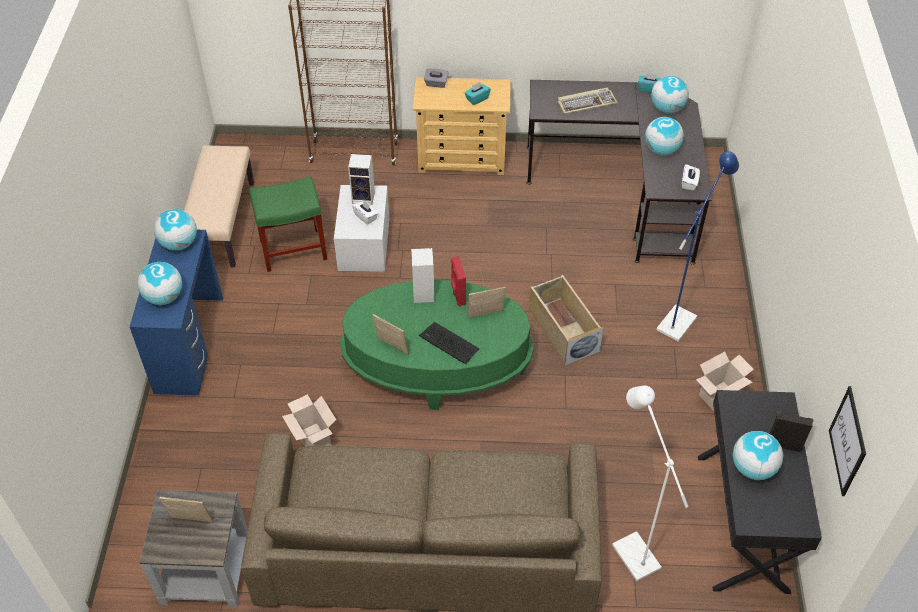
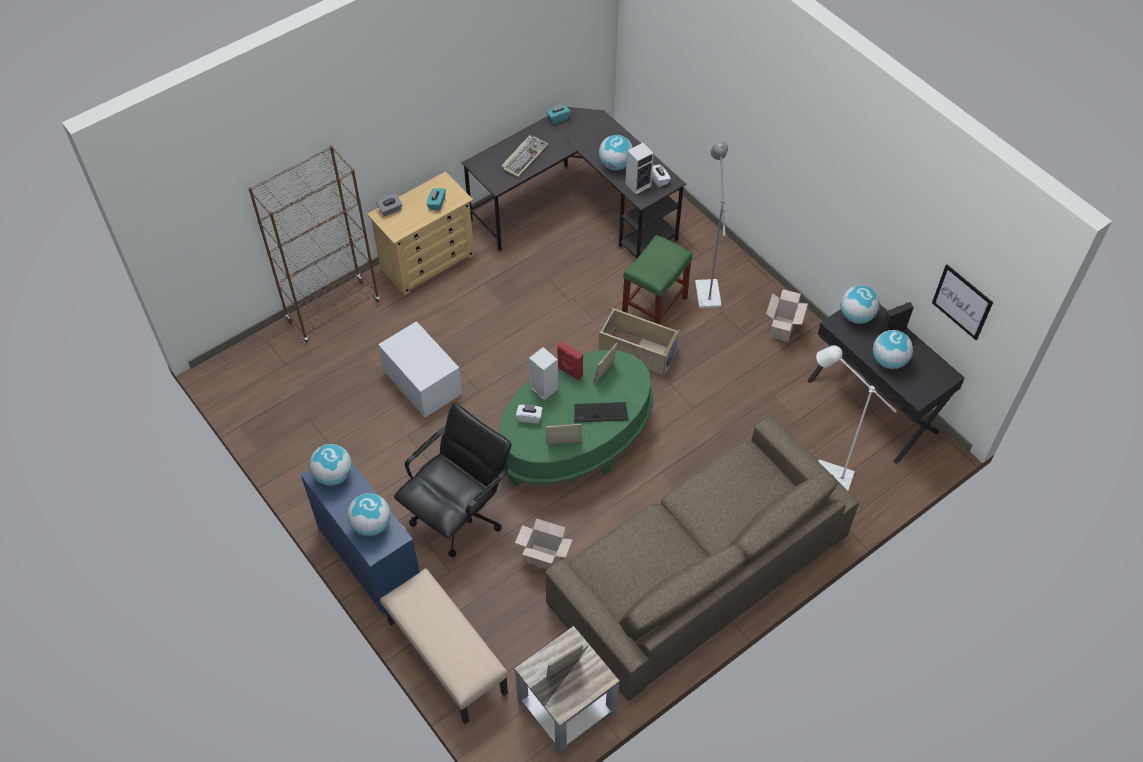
camera: 40 degrees left, 5 degrees up
(222, 223) = (285, 442): beige bench -> beige bench (446, 657)
(285, 360) = (459, 515): none -> black office chair
(292, 250) = (370, 425): green stool -> green stool (654, 307)
(364, 197) = (409, 342): speaker -> speaker (638, 184)
(366, 217) = (427, 357): white tissue box -> white tissue box (529, 417)
(667, 109) = (587, 127): globe -> globe (856, 316)
(680, 318) = (706, 288): blue floor lamp -> grey floor lamp

